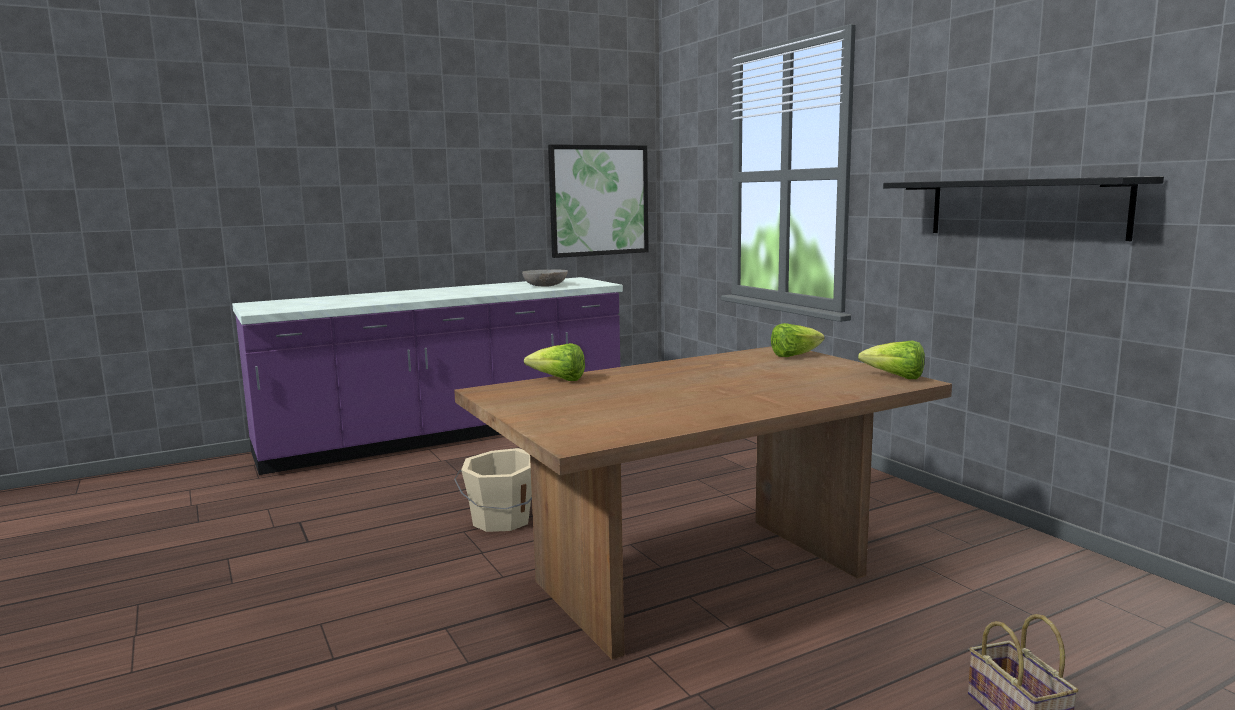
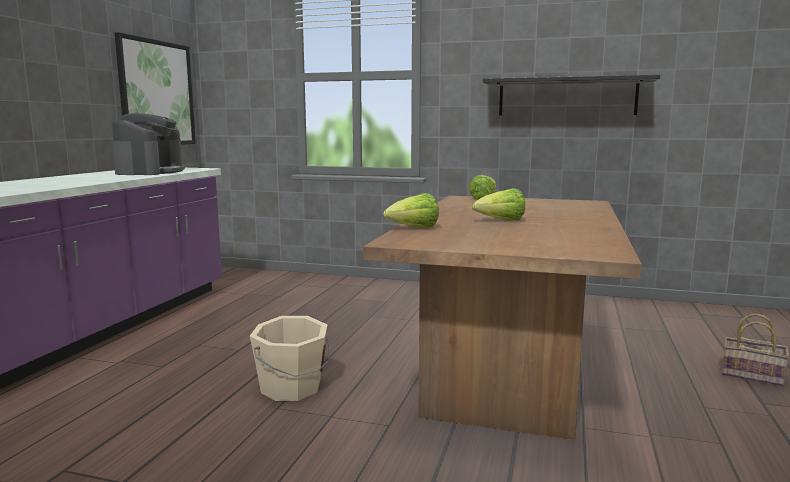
camera: 45 degrees left, 0 degrees up
(545, 285) = (150, 172): grey bowl -> coffee machine
(895, 377) = (577, 201): lettuce -> lettuce (501, 221)

